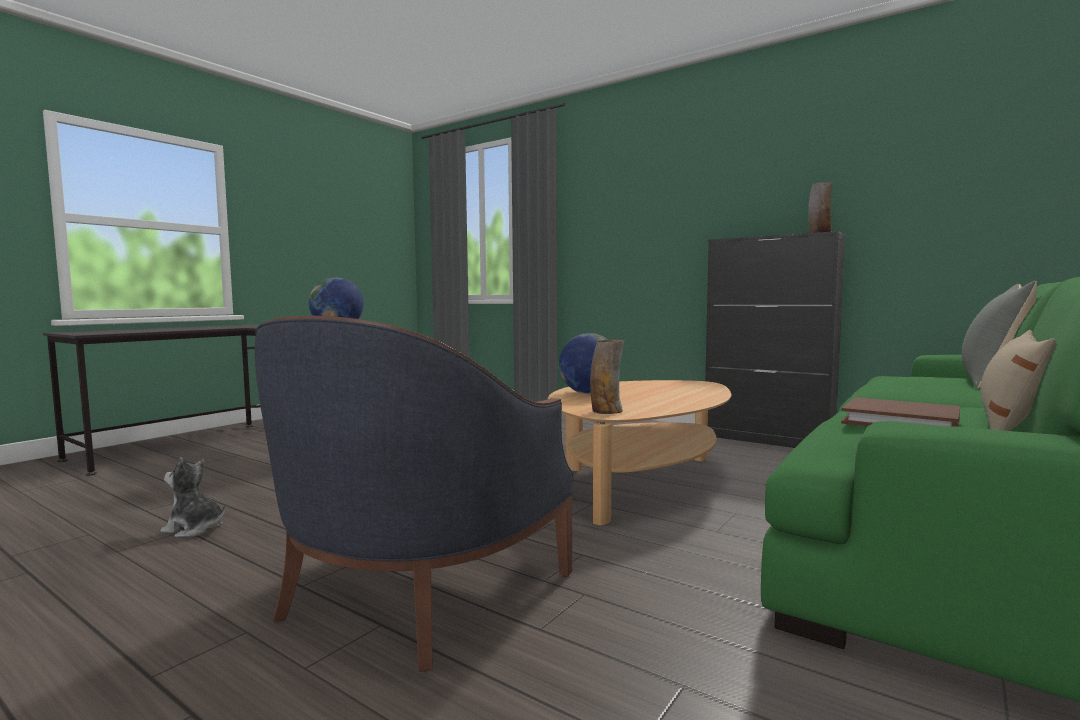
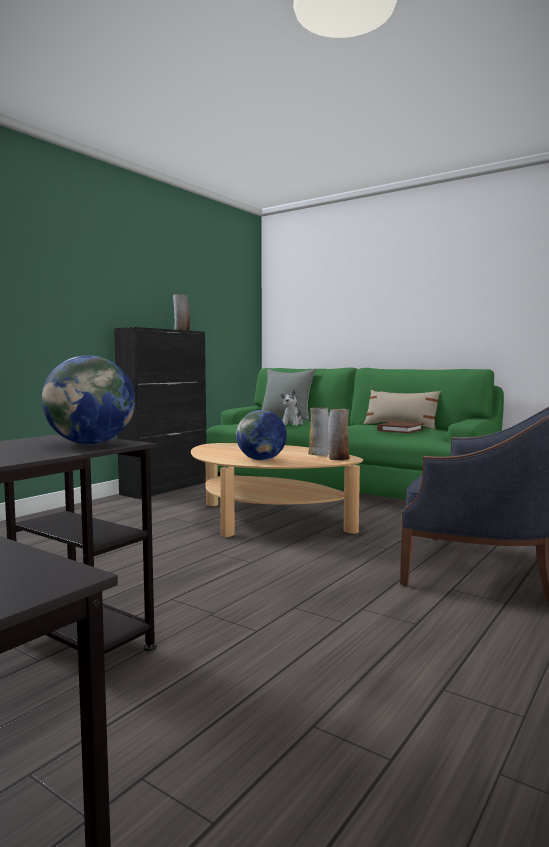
camera: 90 degrees left, 0 degrees up
(195, 529) = (436, 684): plush toy -> plush toy (292, 424)
(644, 406) = (318, 454): none -> vase

